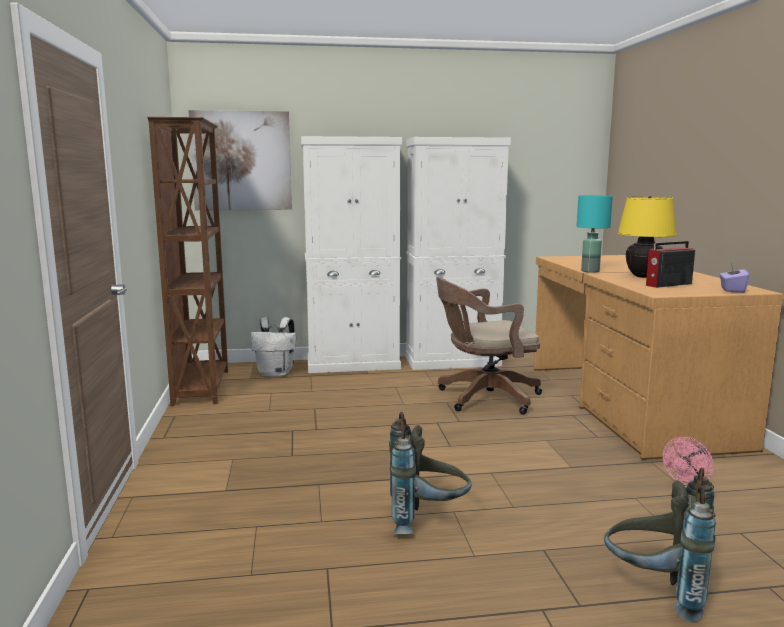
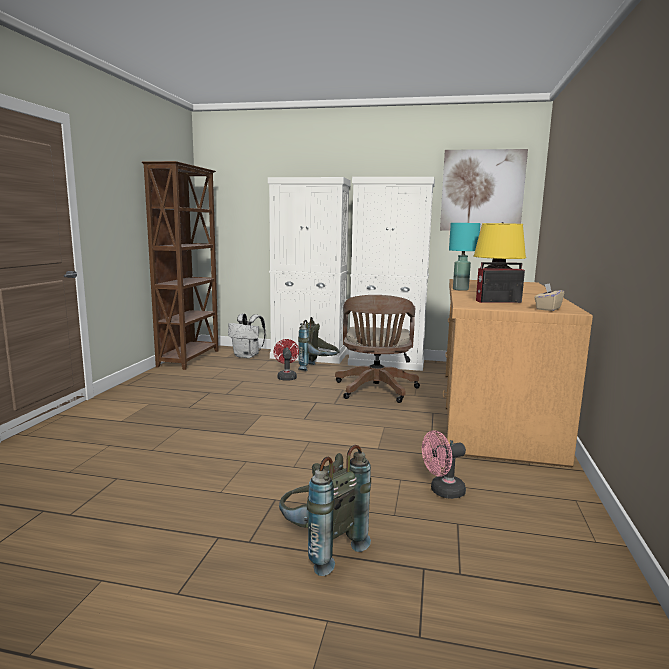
camera: 20 degrees right, 0 degrees up
(241, 161) = (238, 197): picture -> picture (482, 191)
(361, 395) = (286, 377): none -> red fan
(426, 520) = (219, 463): grey backpack -> grey backpack (318, 369)
(484, 398) = (375, 391): brown office chair -> brown office chair turned 90 degrees counterclockwise
(732, 290) = (547, 309): purple tissue box -> beige tissue box

